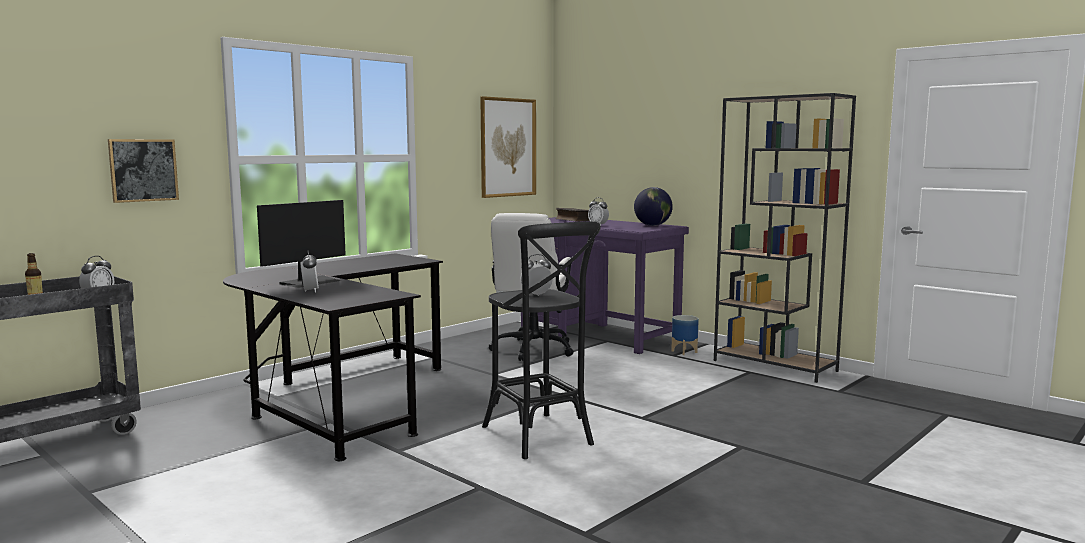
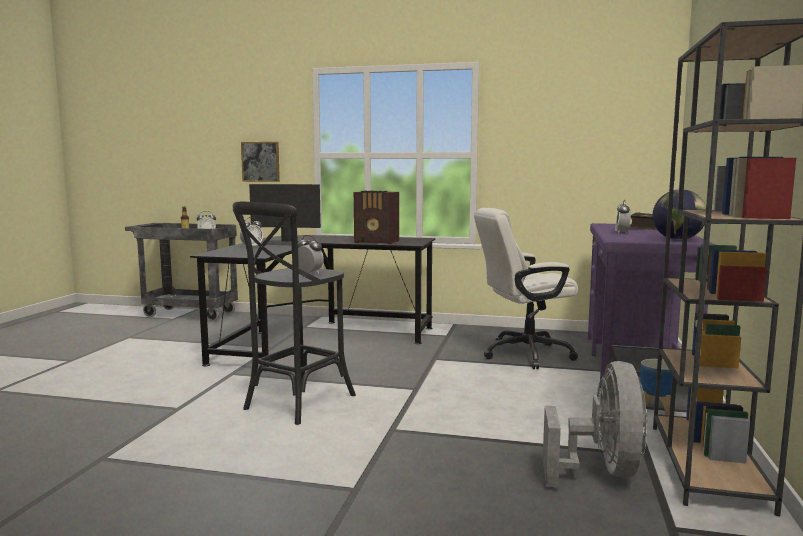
camera: 60 degrees right, 0 degrees up
(383, 264) = (377, 242): none -> radio
(507, 147) = (602, 144): picture -> none
(764, 386) = (602, 472): none -> grey fan

